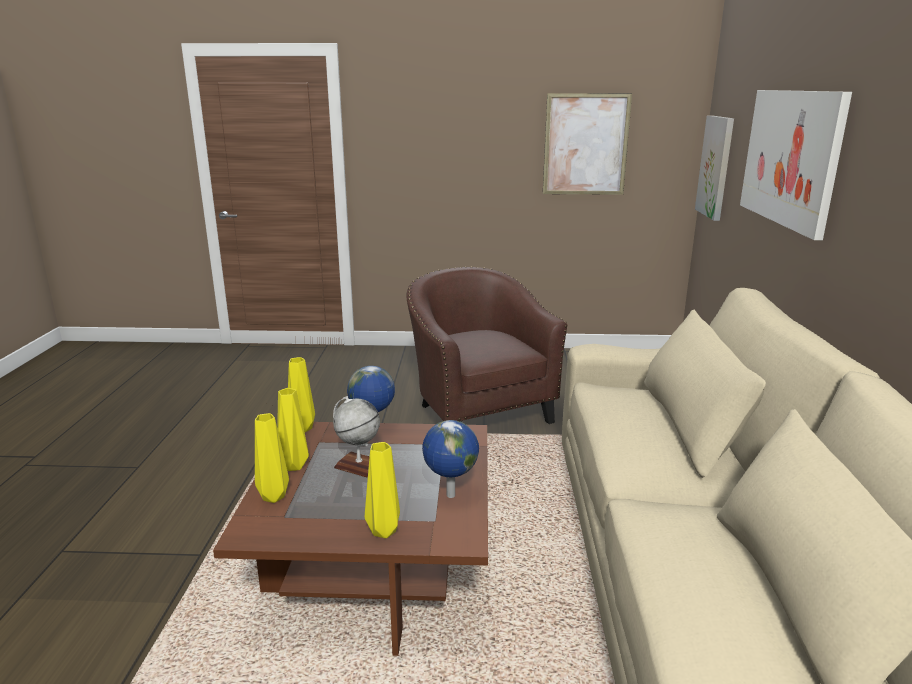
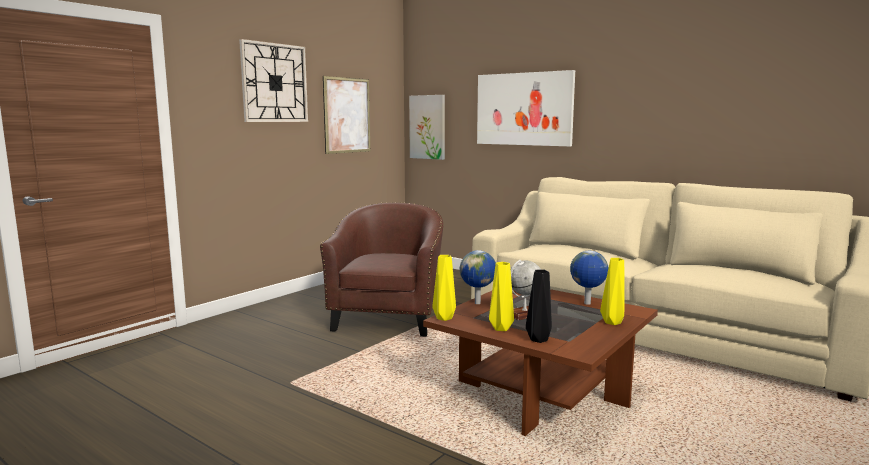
camera: 55 degrees left, 10 degrees down
(272, 497) = (538, 340): yellow vase -> black vase
(471, 106) = (274, 83): none -> wall clock
(478, 412) = (389, 319): brown armchair -> brown armchair turned 90 degrees clockwise

